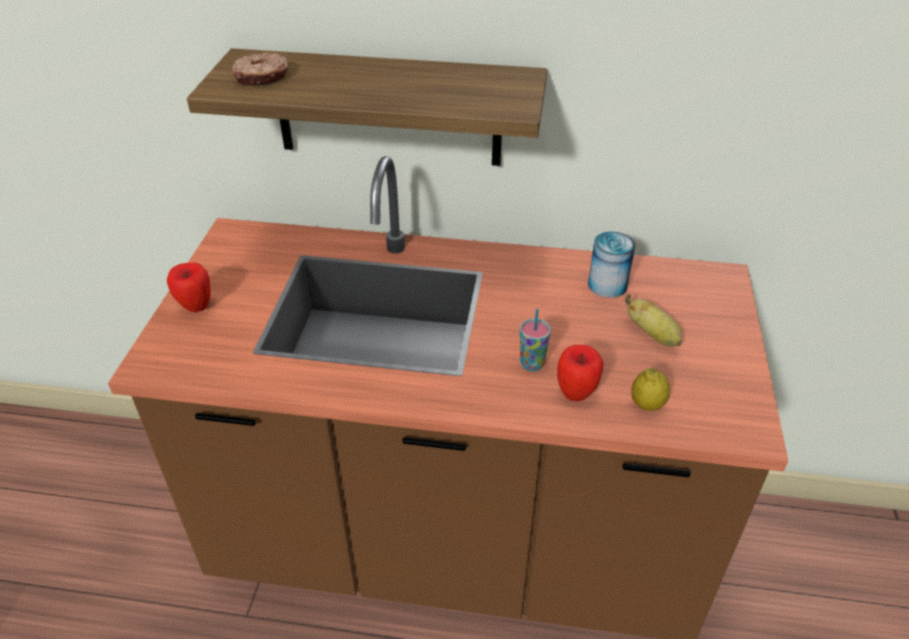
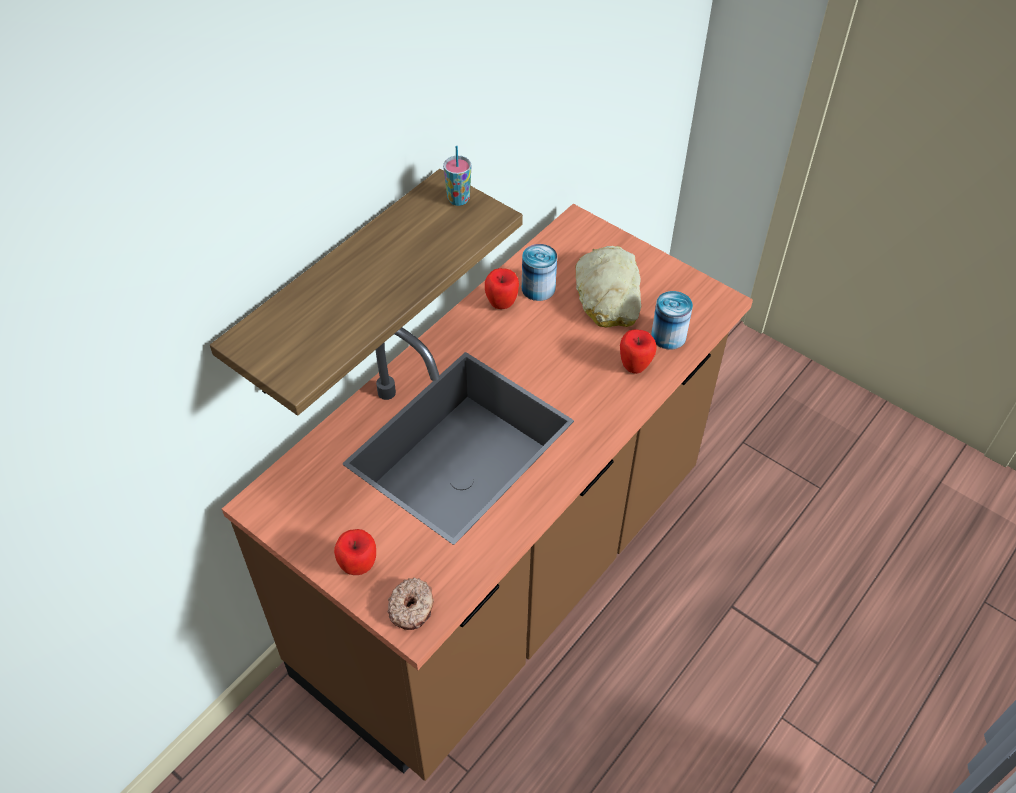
camera: 60 degrees left, 10 degrees up
(262, 77) = (302, 342): donut -> donut (412, 608)
(532, 364) = (590, 375): cup -> cup (458, 199)
(561, 270) = (501, 304): none -> apple
(647, 404) = (668, 336): lemon -> can
(653, 335) = (608, 295): banana -> bread

